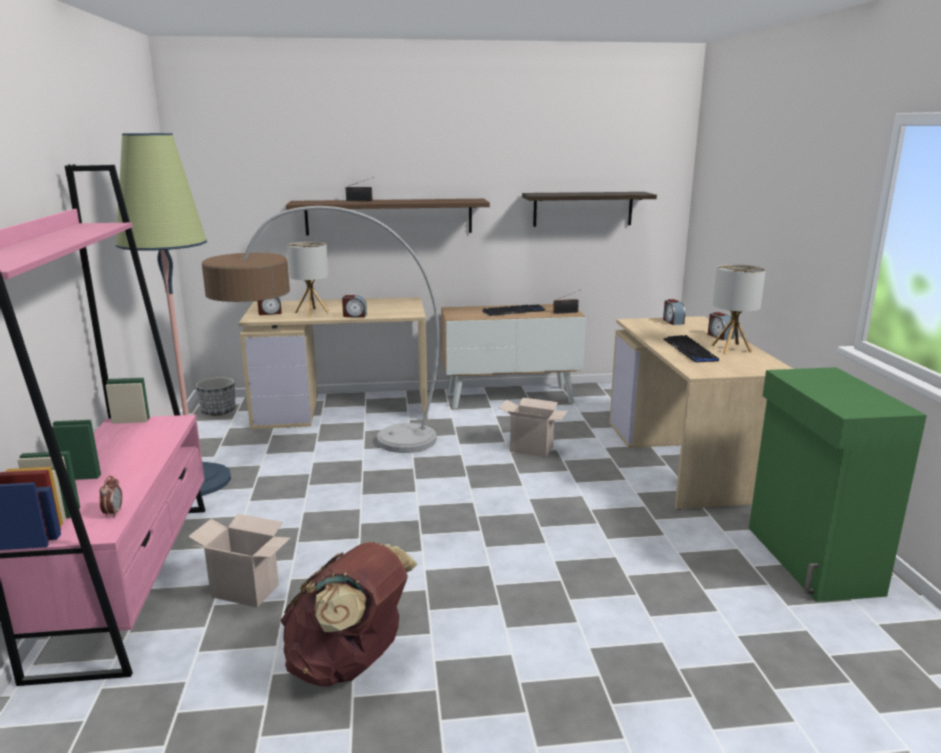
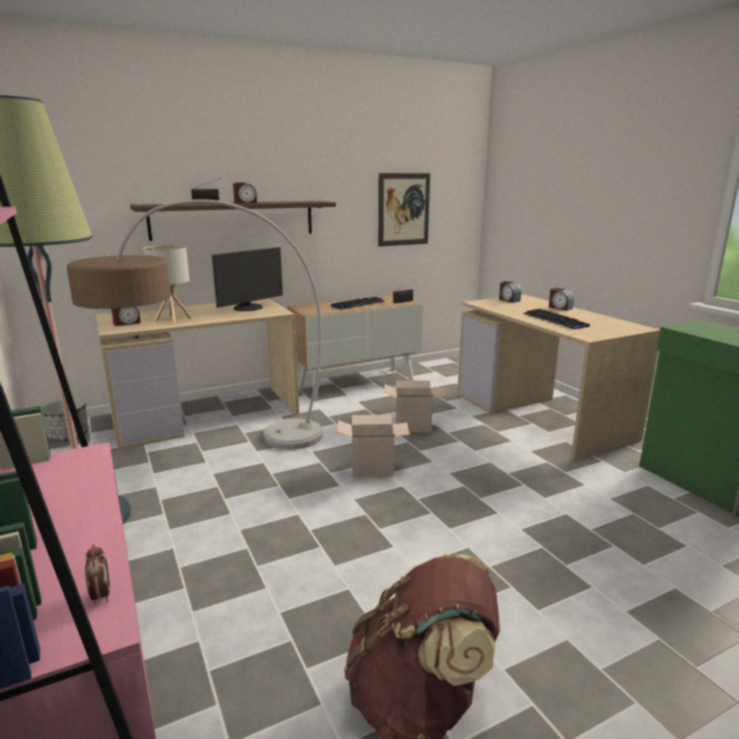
camera: 20 degrees left, 0 degrees up
(247, 590) = (239, 640): cardboard box -> cardboard box (373, 469)
(354, 315) = (222, 318): alarm clock -> alarm clock (245, 203)
(390, 307) = (249, 308): none -> monitor
(583, 209) = (403, 209): shelf -> picture
(731, 348) = (582, 316): table lamp -> none

